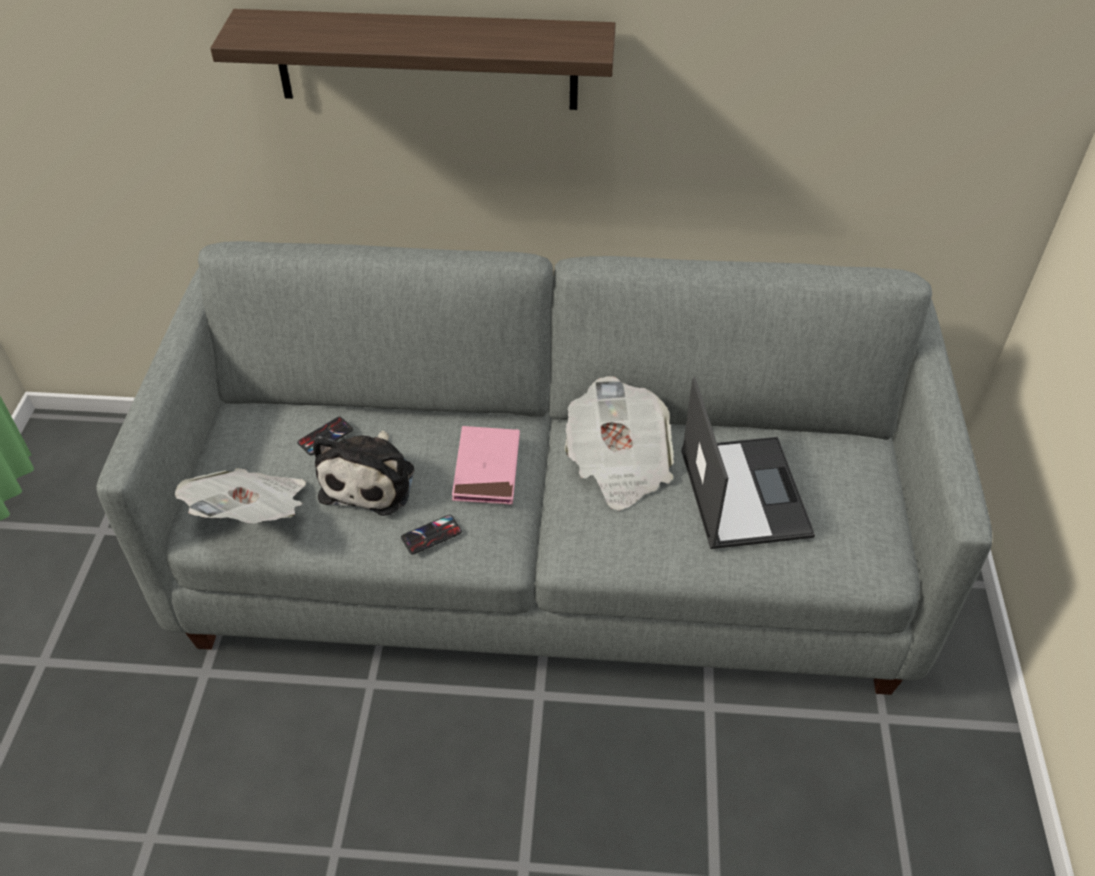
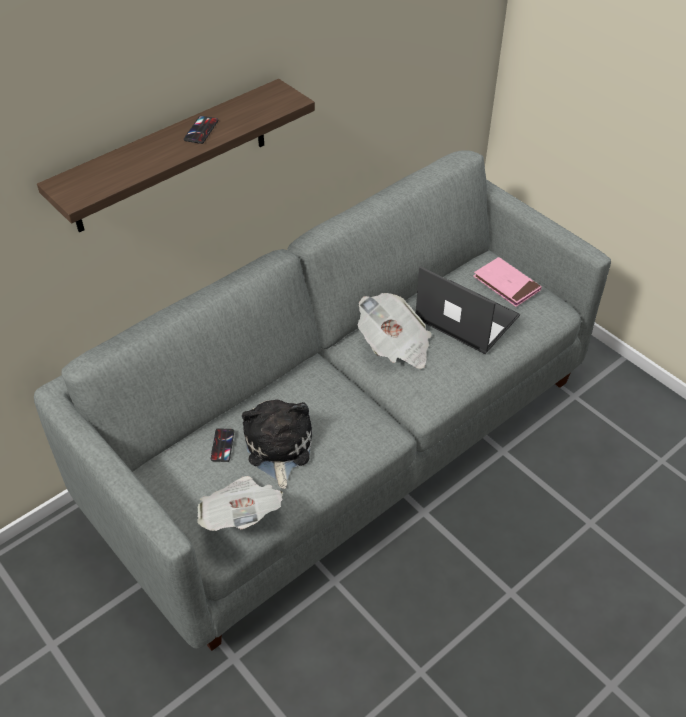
camera: 45 degrees left, 0 degrees up
(371, 480) = (278, 449): plush toy -> plush toy turned 150 degrees counterclockwise
(431, 535) = (347, 450): phone -> phone (201, 130)
(487, 468) = (330, 397): pink book -> pink book (506, 284)

